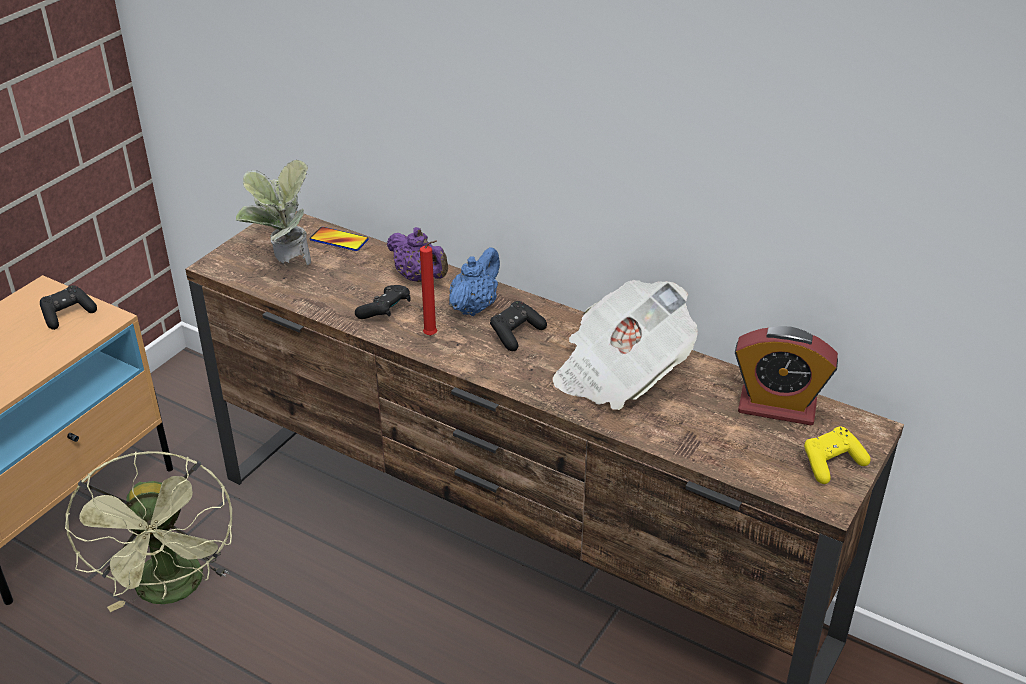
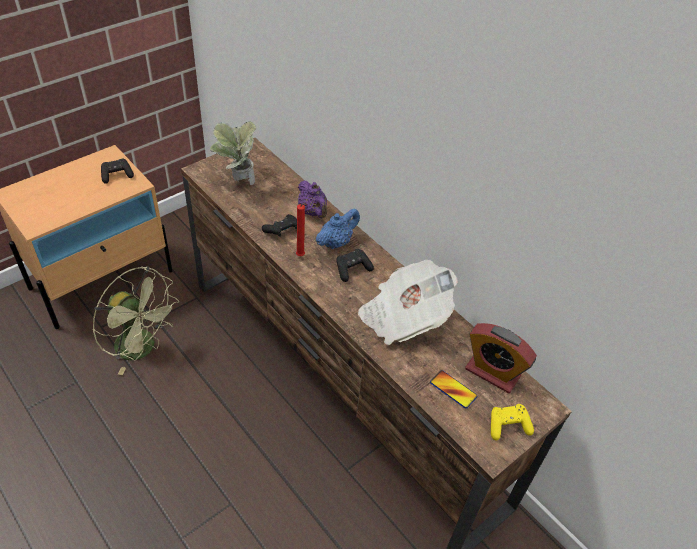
camera: 15 degrees right, 10 degrees up
(173, 591) = (143, 348): green fan -> green fan turned 60 degrees counterclockwise
(339, 240) = (277, 172): phone -> phone (453, 389)

